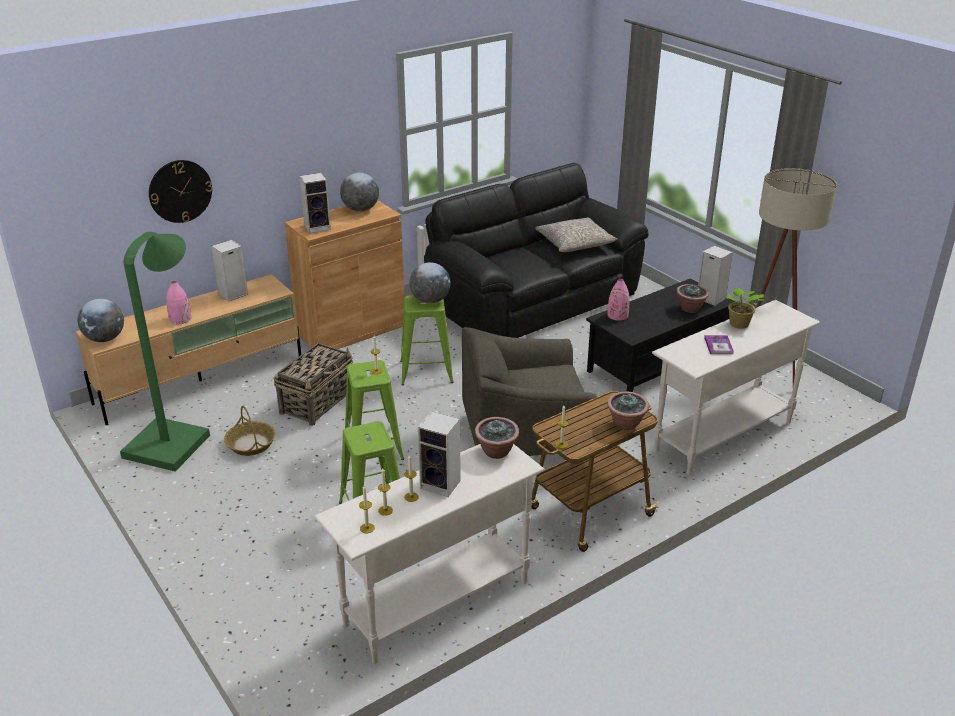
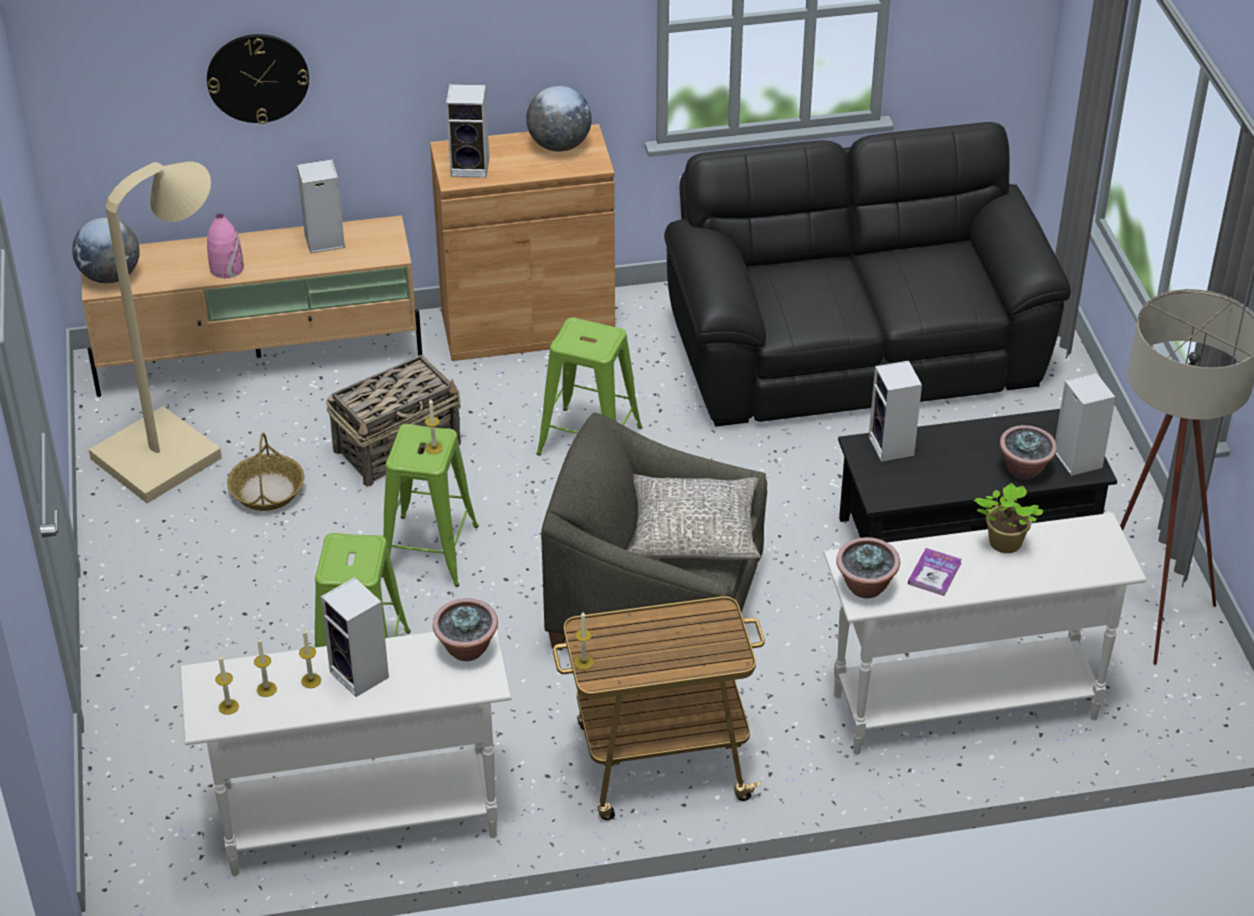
camera: 25 degrees right, 10 degrees up
(173, 439) = (171, 449): green floor lamp -> beige floor lamp
(430, 300) = (599, 338): globe -> none
(575, 243) = (935, 276): grey pillow -> grey pillow (693, 532)
(618, 315) = (892, 447): pink vase -> speaker
(626, 424) = (700, 660): potted plant -> potted plant (865, 587)

